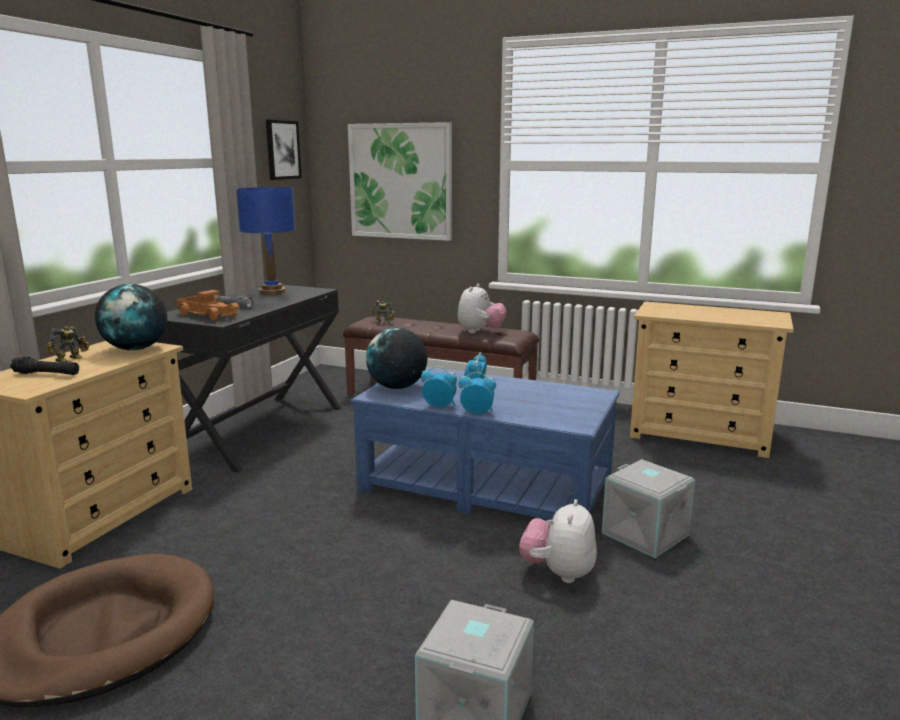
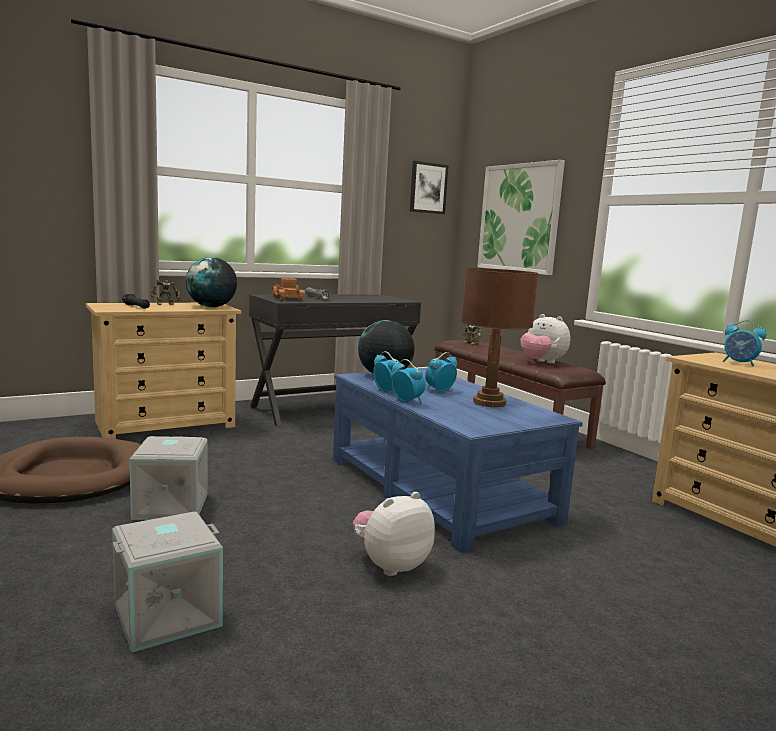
camera: 35 degrees right, 5 degrees down
(272, 292) = (368, 297): blue table lamp -> none
(480, 332) = (542, 362): plush toy -> plush toy turned 75 degrees clockwise
(532, 392) = (489, 403): none -> brown table lamp
(643, 534) = (525, 573): grey storage box -> grey storage box (169, 506)
(683, 311) = (739, 363): none -> alarm clock

